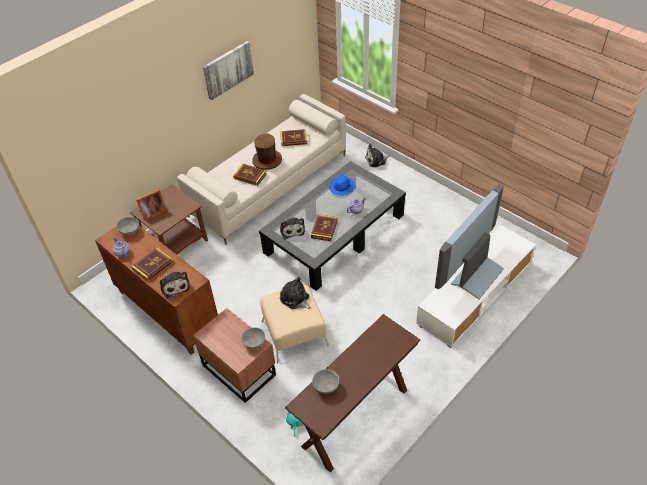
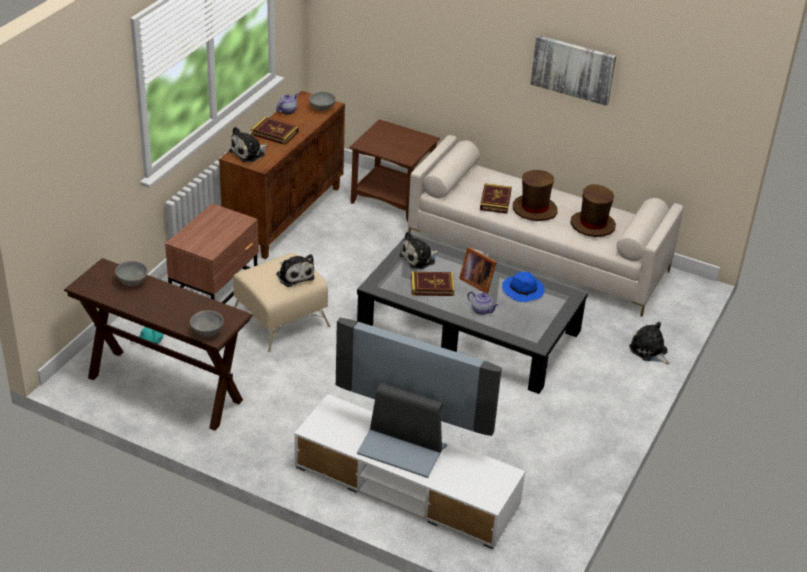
camera: 70 degrees right, 10 degrees down
(152, 213) = (383, 134): picture frame -> picture frame (477, 282)
(254, 343) = (209, 247): grey bowl -> grey bowl (206, 332)
(293, 139) = (592, 225): book -> brown hat
(295, 299) = (294, 275): plush toy -> plush toy turned 120 degrees clockwise

